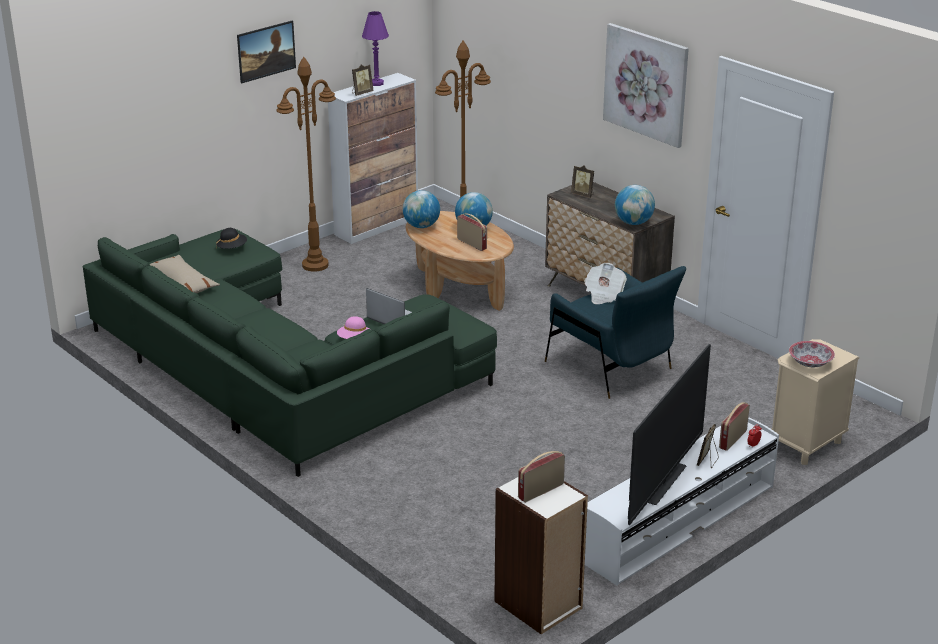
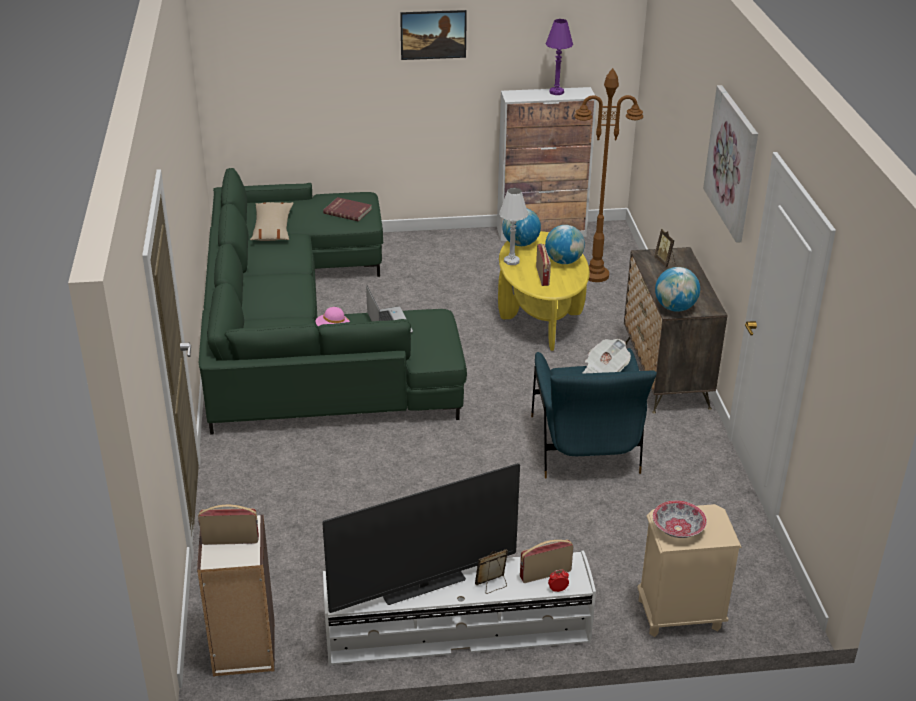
camera: 35 degrees right, 5 degrees up
(232, 248) = (348, 211): black hat -> red book
(315, 265) = (449, 250): brown floor lamp -> none
(361, 93) = (530, 98): picture frame -> none
(432, 241) = (511, 261): none -> white table lamp
(459, 289) = (541, 316): brown coffee table -> yellow coffee table

